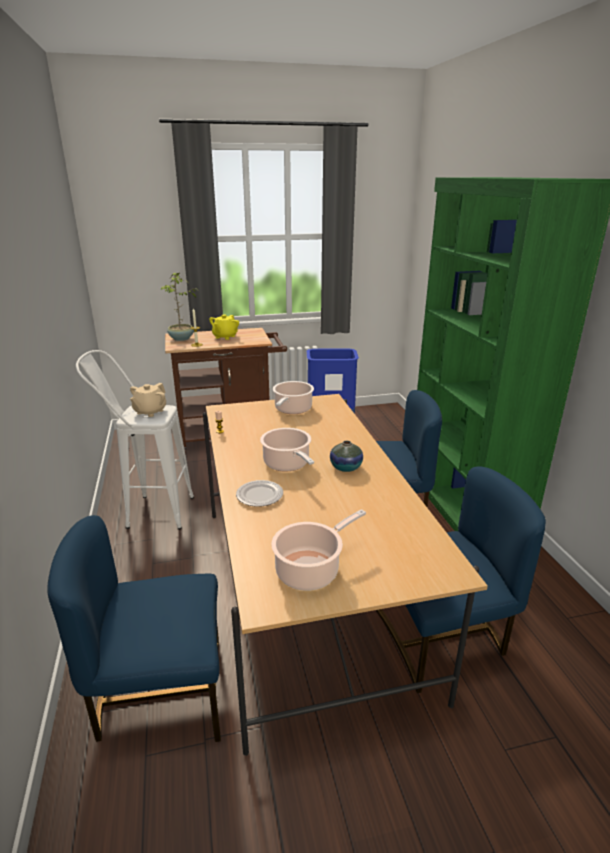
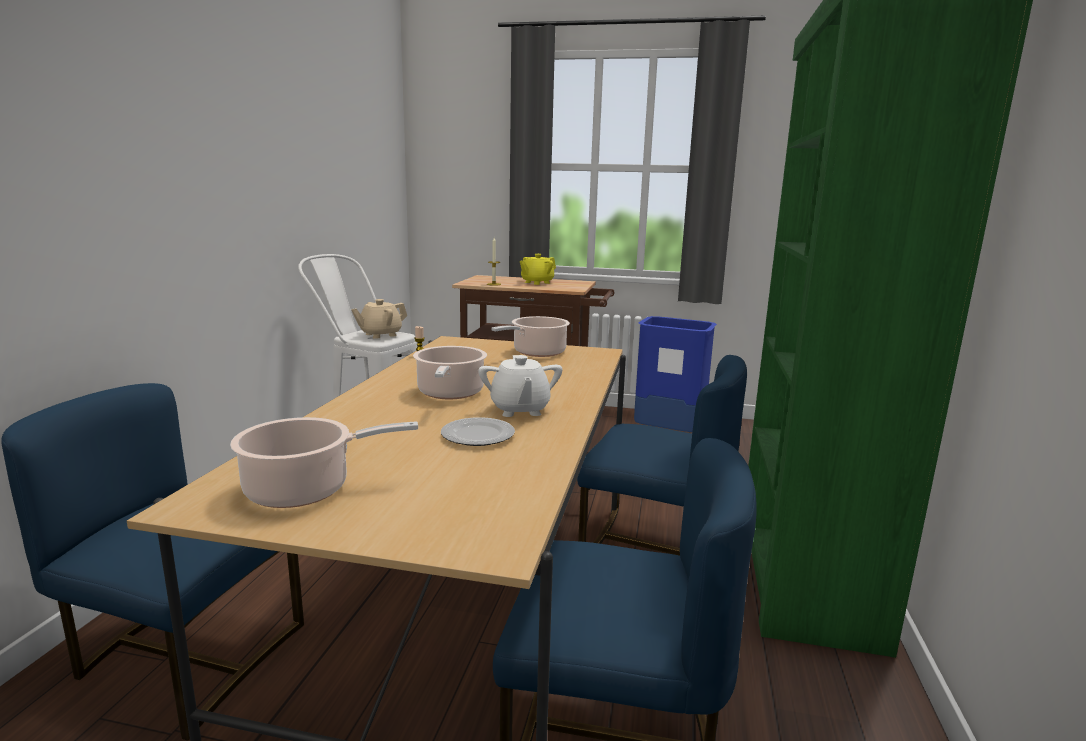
camera: 25 degrees right, 10 degrees down
(181, 339) = (485, 279): potted plant -> none
(259, 495) = (369, 411): plate -> plate (478, 435)
(346, 467) = (519, 410): vase -> white teapot

